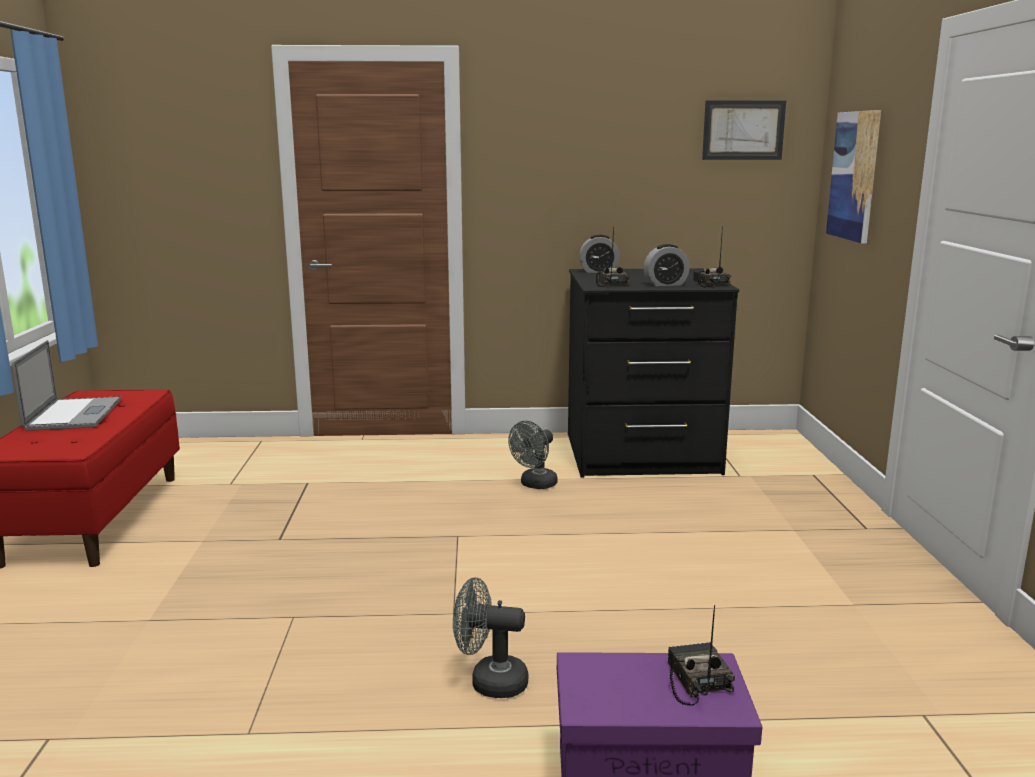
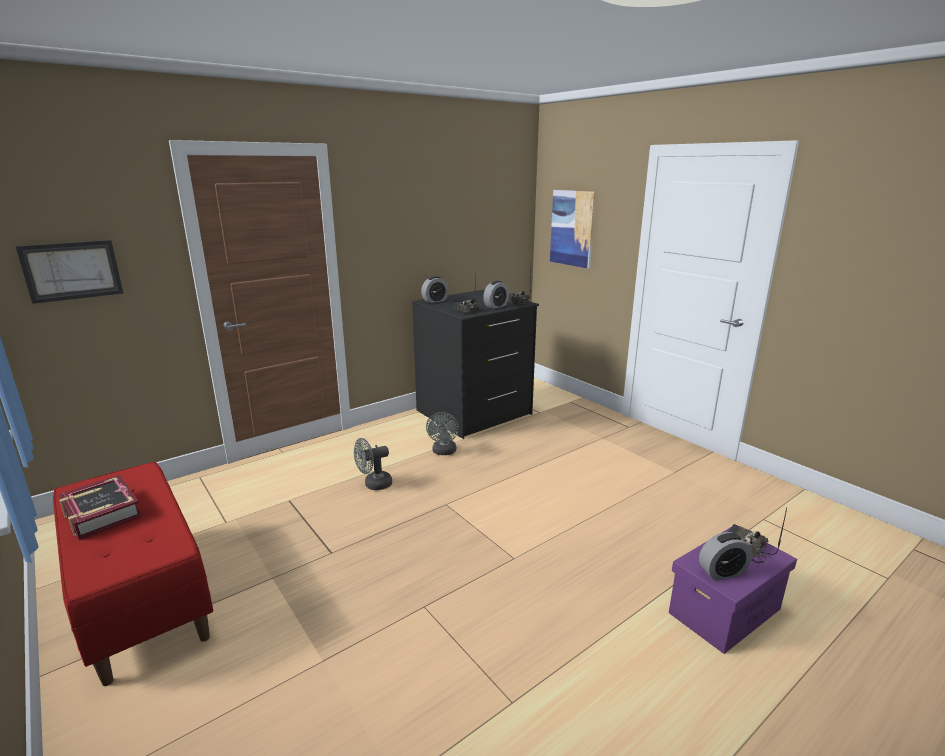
camera: 35 degrees left, 5 degrees up
(74, 414) = (101, 513): laptop -> book
(489, 682) = (589, 592): grey fan -> grey fan (374, 485)
(604, 689) = (722, 572): none -> alarm clock
(743, 130) = (498, 200): picture -> picture (72, 270)

